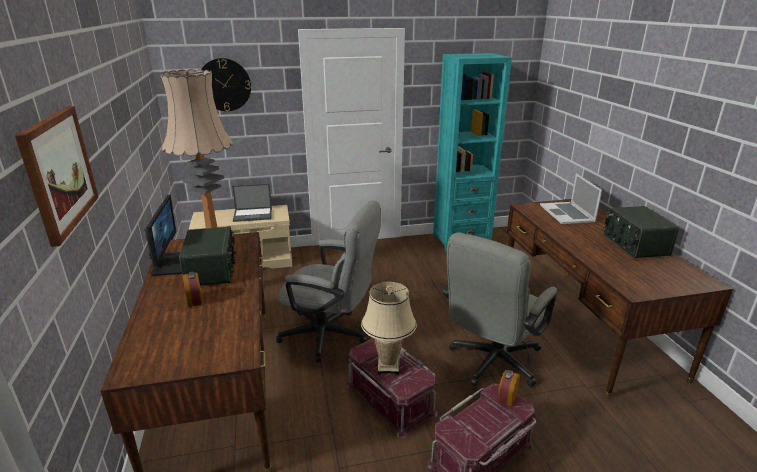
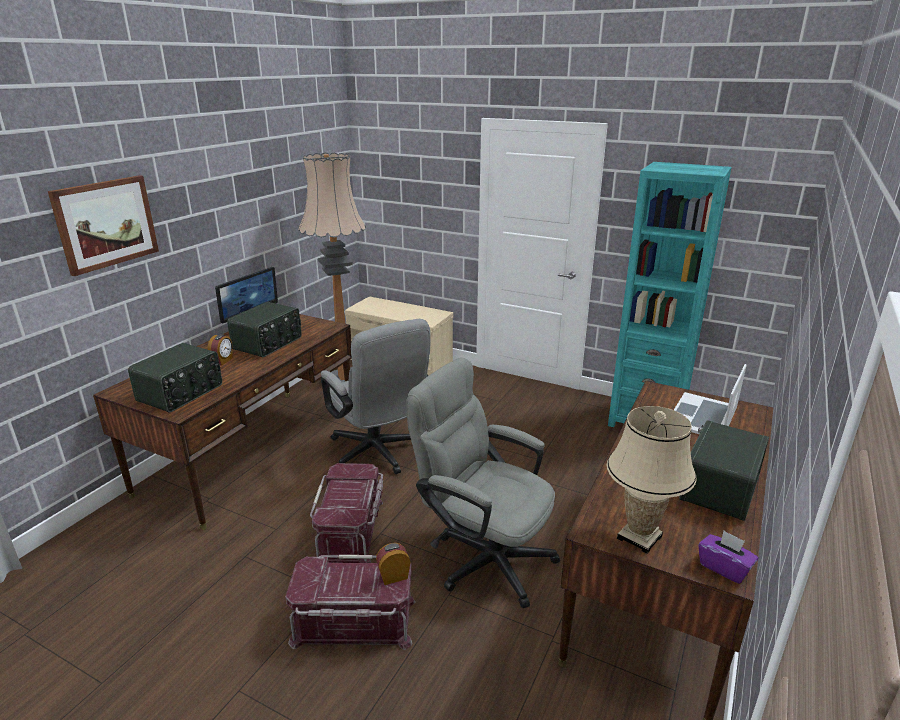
camera: 40 degrees right, 0 degrees up
(208, 343) = (181, 393): none -> radio
(224, 85) = (407, 171): wall clock -> none
(253, 214) = (409, 313): laptop -> none
(388, 367) = (344, 493): beige table lamp -> beige table lamp (639, 537)
(491, 364) = (483, 556): grey office chair -> grey office chair turned 45 degrees clockwise
(701, 280) = (724, 568): none -> purple tissue box

